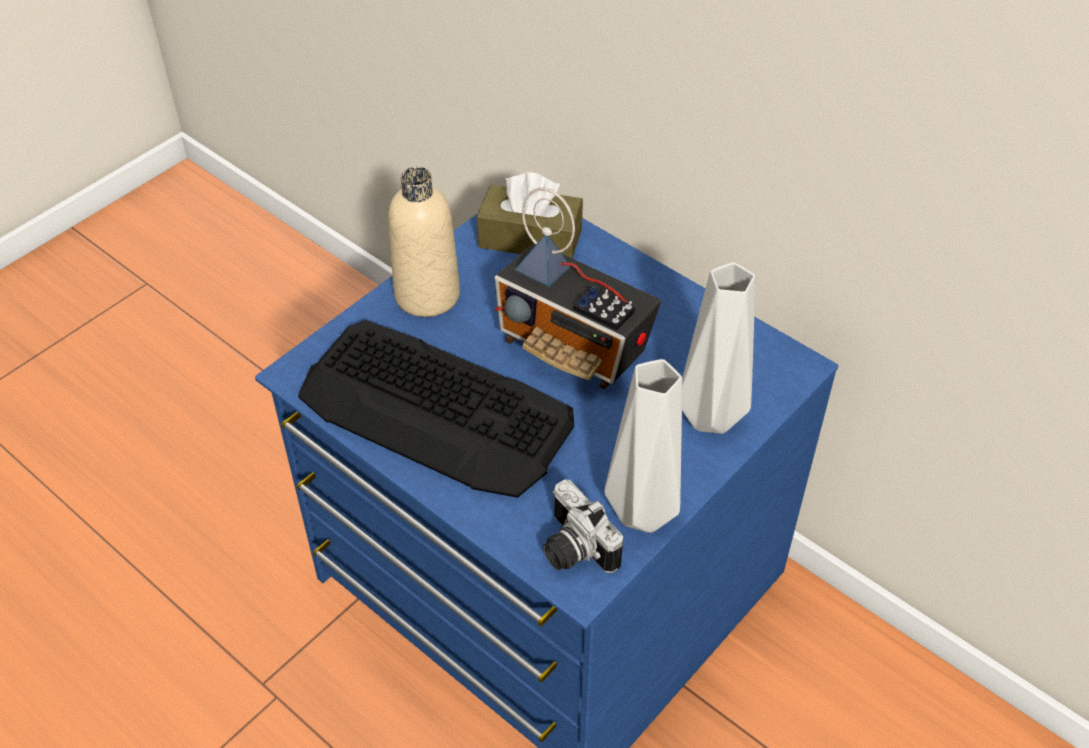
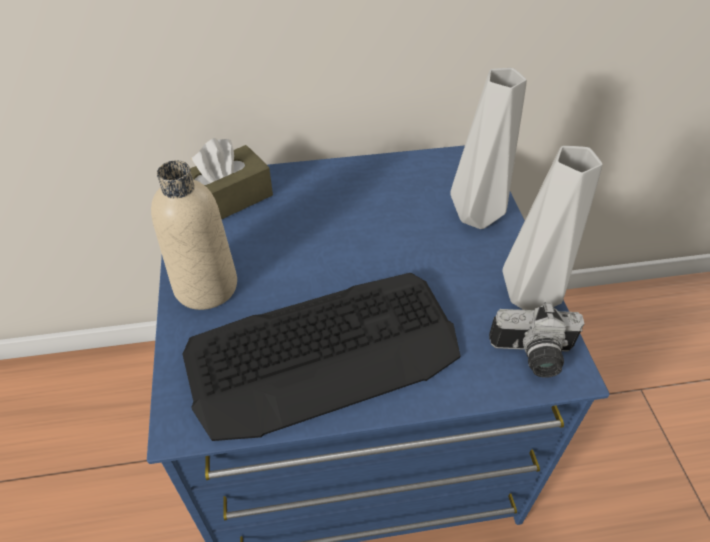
camera: 50 degrees left, 0 degrees up
(574, 347) = (349, 240): radio -> none

